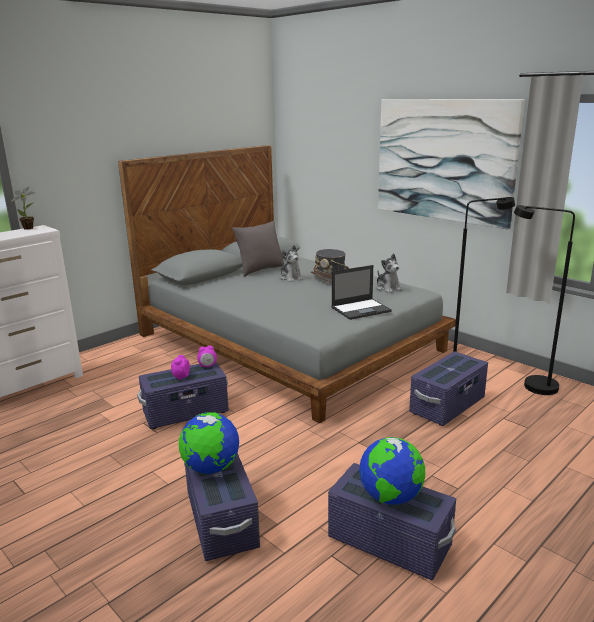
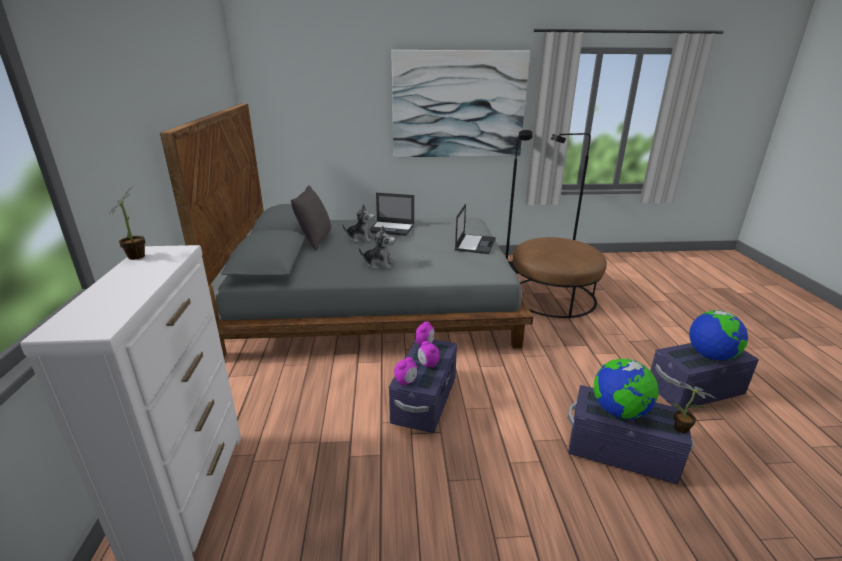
camera: 50 degrees left, 5 degrees up
(150, 378) = (406, 382): none -> alarm clock
(218, 506) = (683, 430): none -> potted plant
(330, 278) = (392, 229): grey hat -> laptop
(388, 288) = (449, 224): plush toy -> plush toy (379, 264)
(447, 406) = (552, 296): purple storage box -> brown ottoman

